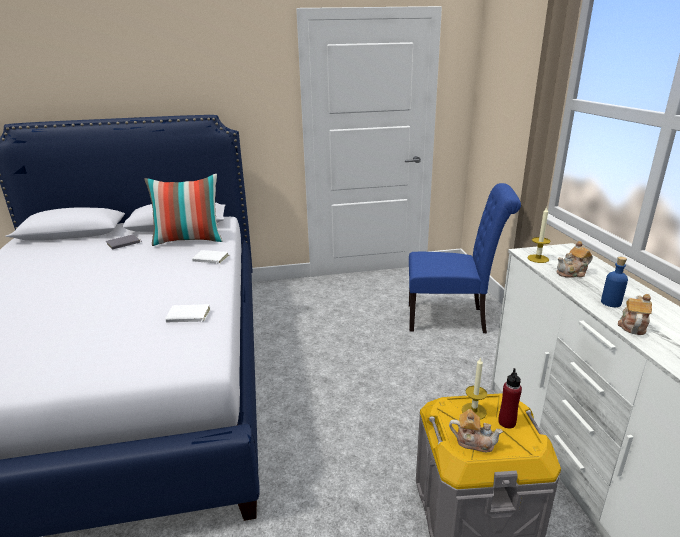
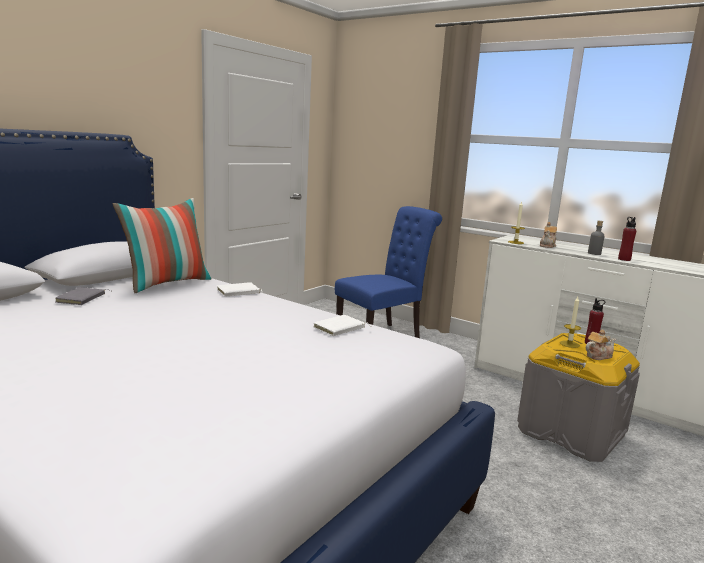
camera: 45 degrees left, 10 degrees down
(611, 303) = (594, 253): blue bottle -> grey bottle
(632, 326) = (624, 259): teapot -> red bottle

